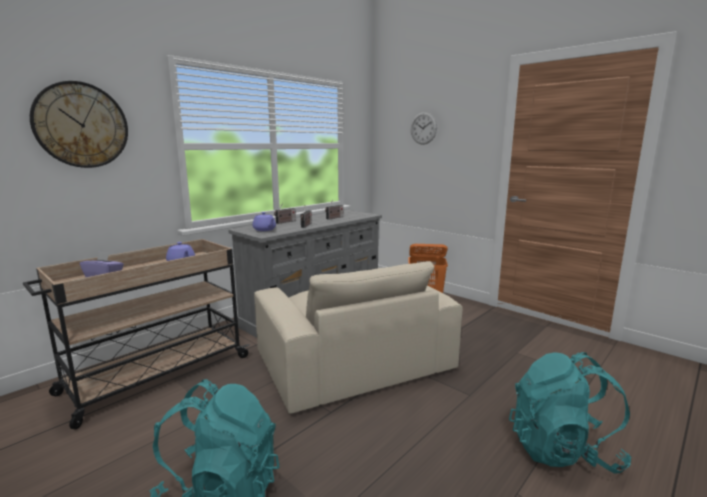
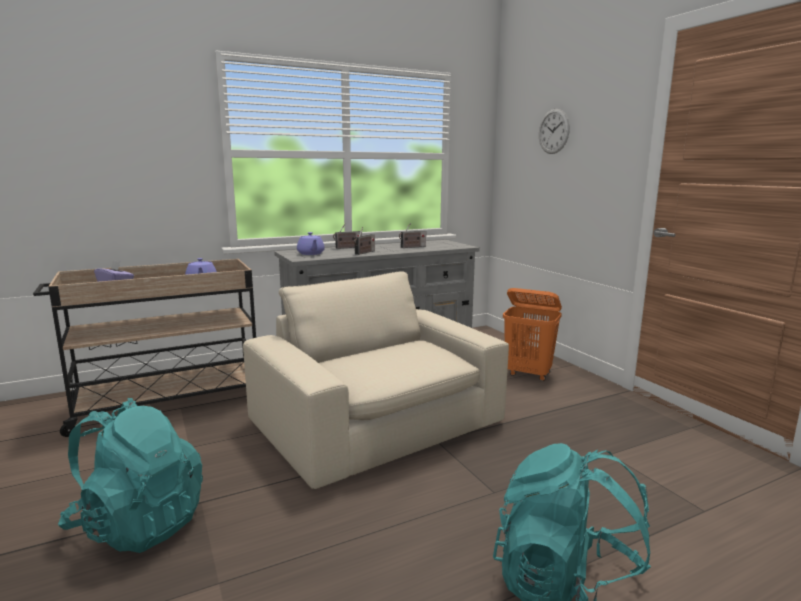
camera: 20 degrees right, 0 degrees up
(81, 125) = (119, 129): wall clock -> none
(352, 360) = (378, 423): beige armchair -> beige armchair turned 150 degrees clockwise

